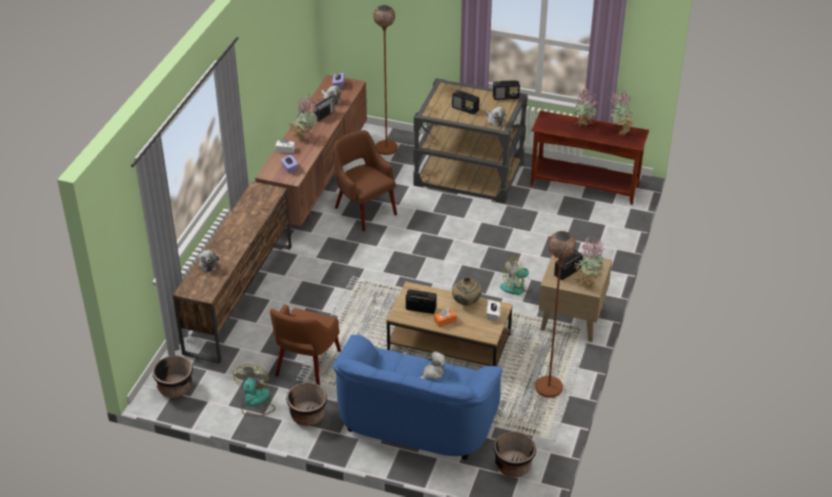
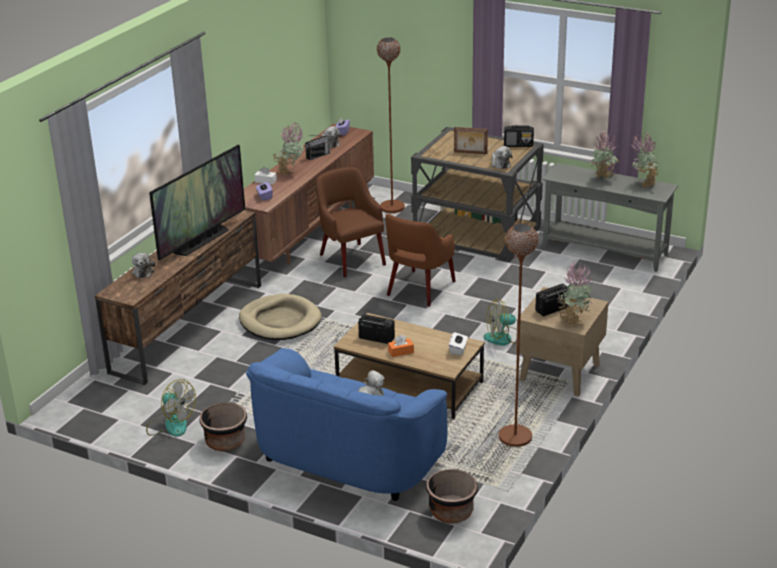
camera: 10 degrees right, 10 degrees down
(175, 388) = (88, 404): black planter -> none
(249, 225) = (202, 241): none -> television
(255, 402) = (170, 424): fan -> fan turned 105 degrees clockwise
(307, 364) = (241, 393): brown armchair -> brown armchair (420, 289)
(319, 284) = (280, 321): none -> beige dog bed
(465, 109) = (470, 153): radio -> picture frame
(466, 303) = (430, 337): beige vase -> none
(585, 185) = (605, 251): brown console table -> grey console table

